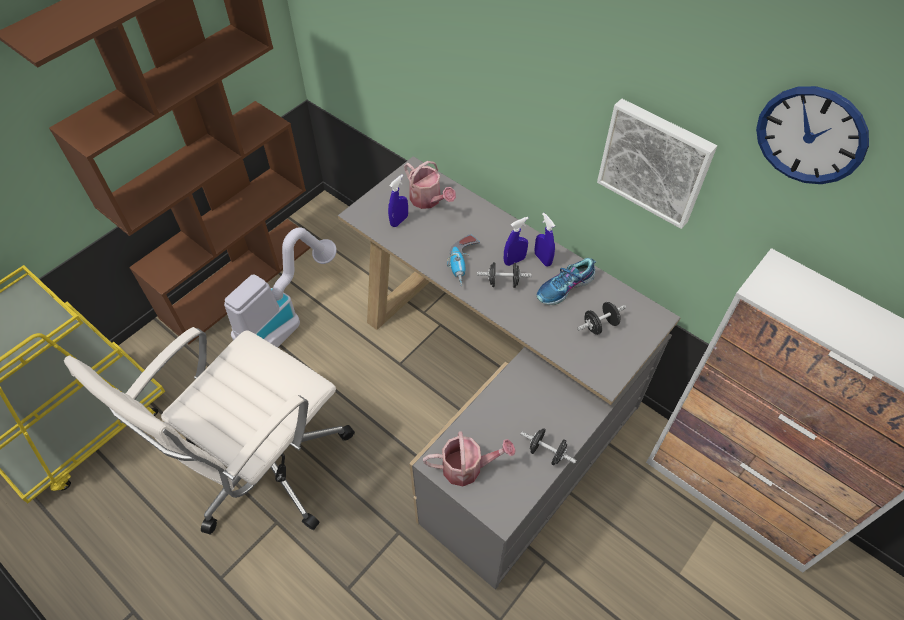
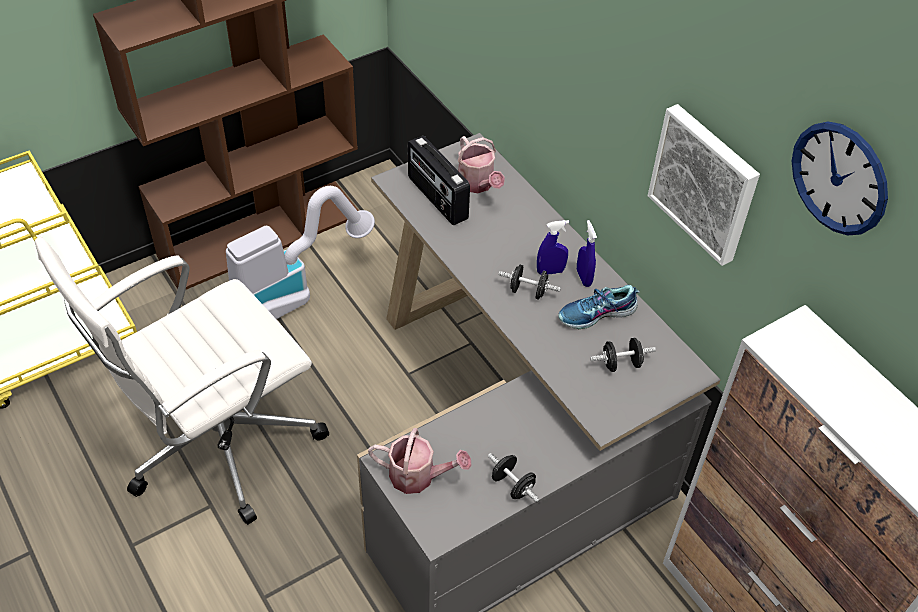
camera: 15 degrees right, 5 degrees down
(399, 221) = (436, 198): blue spray bottle -> radio
(464, 264) = (491, 262): power drill -> none

